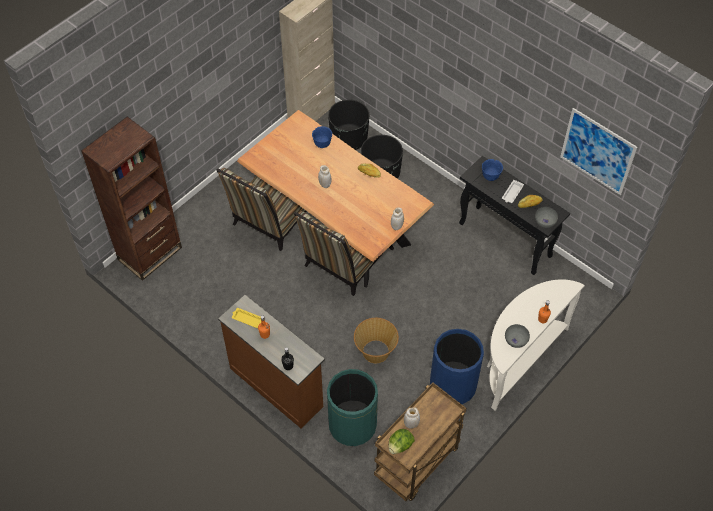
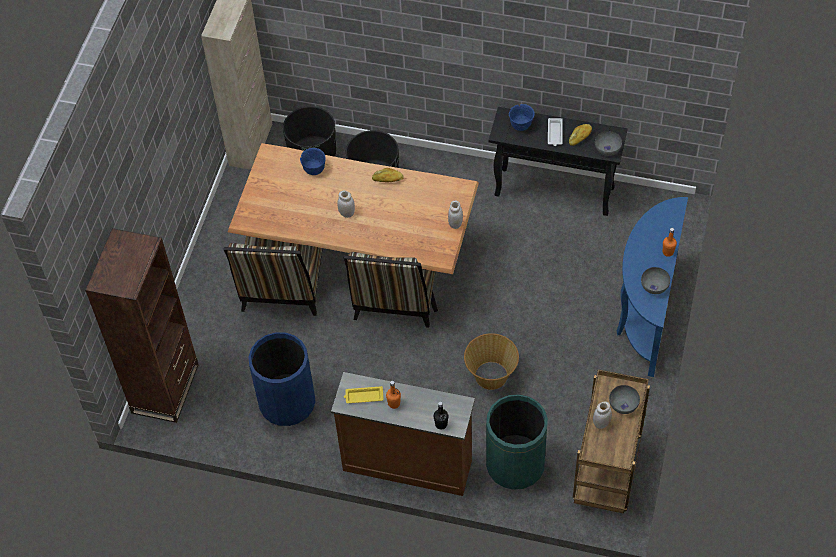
camera: 25 degrees left, 0 degrees up
(400, 445) = (604, 451): lettuce -> none
(437, 418) = (623, 404): none -> grey bowl
(452, 385) = (594, 371): blue trash can -> blue trash can (287, 402)
(518, 359) = (645, 312): white console table -> blue console table
(597, 151) = (647, 46): picture -> none

